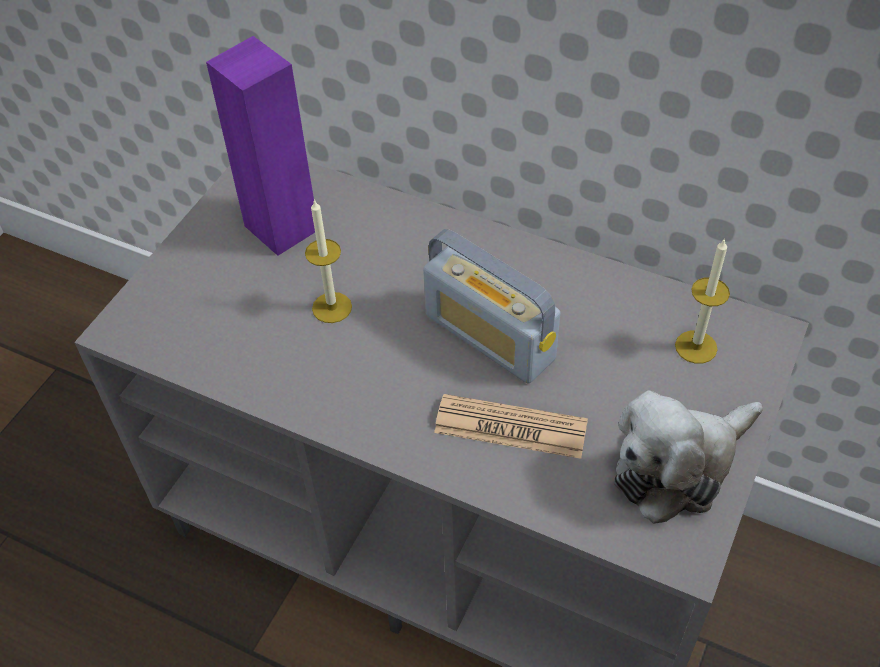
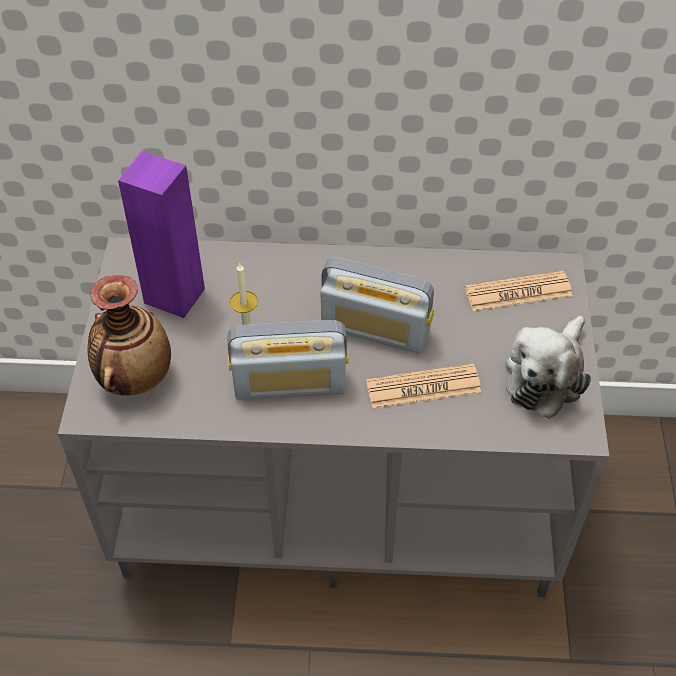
camera: 25 degrees left, 0 degrees up
(188, 306) = (135, 377): none -> vase
(353, 369) = (290, 383): none -> radio
(696, 347) = (518, 292): candle -> newspaper

